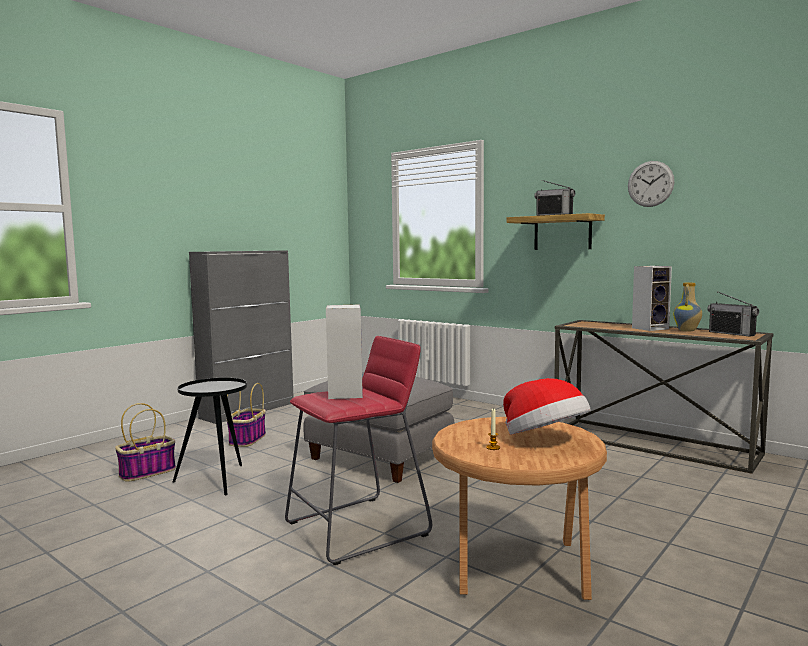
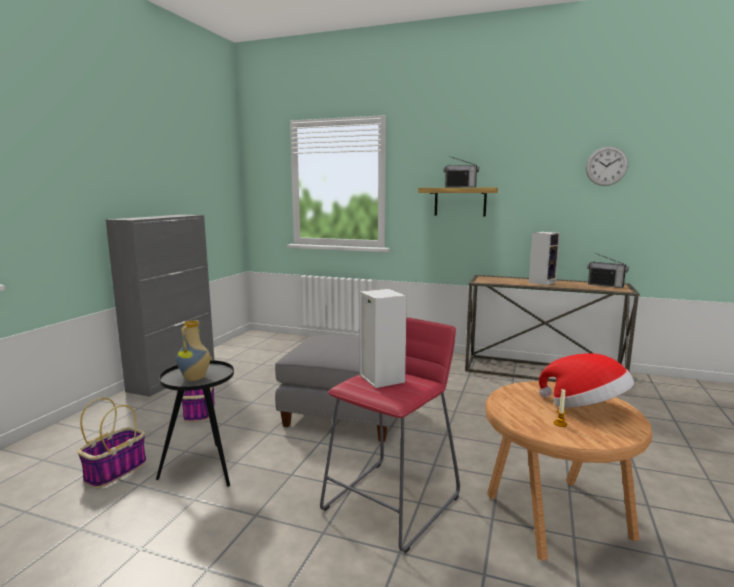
camera: 20 degrees left, 5 degrees up
(650, 184) = (537, 164): wall clock -> wall clock (606, 166)
(687, 331) = (571, 283): vase -> vase (195, 378)

